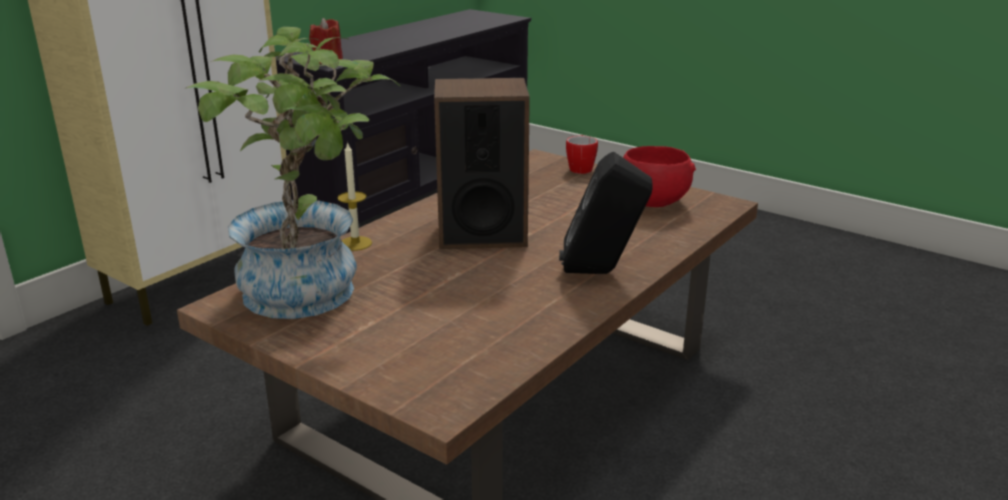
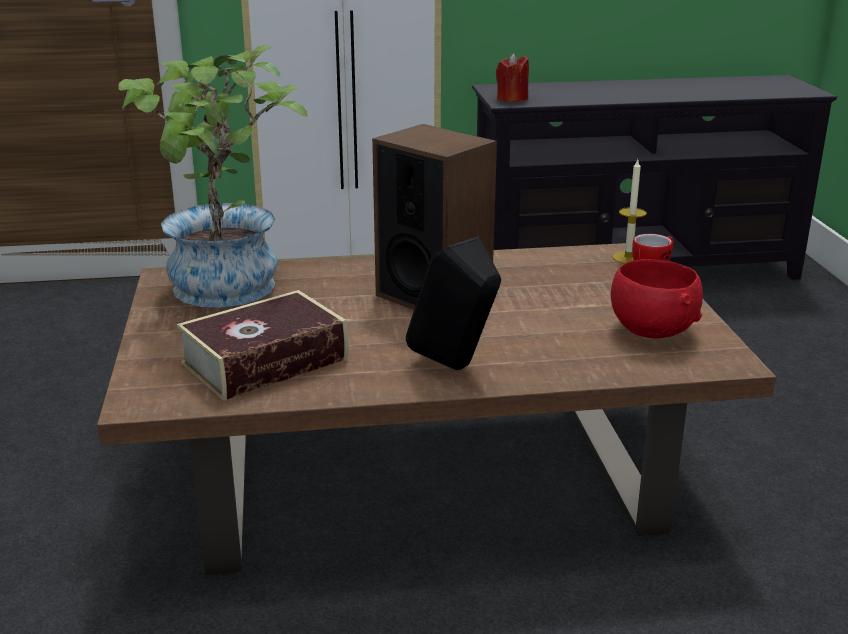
camera: 45 degrees right, 0 degrees up
(355, 243) = (328, 267): candle -> candle (628, 258)
(468, 329) = (265, 362): none -> book

